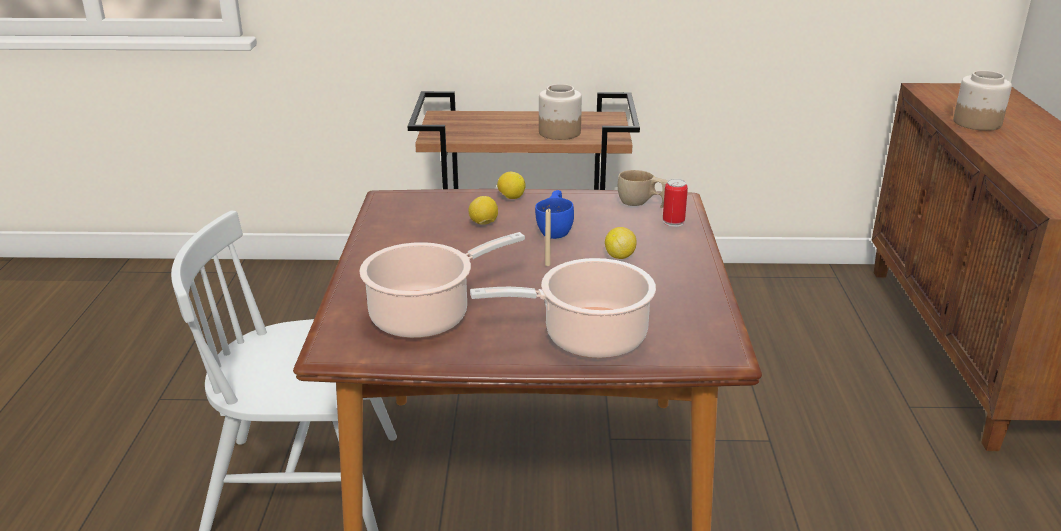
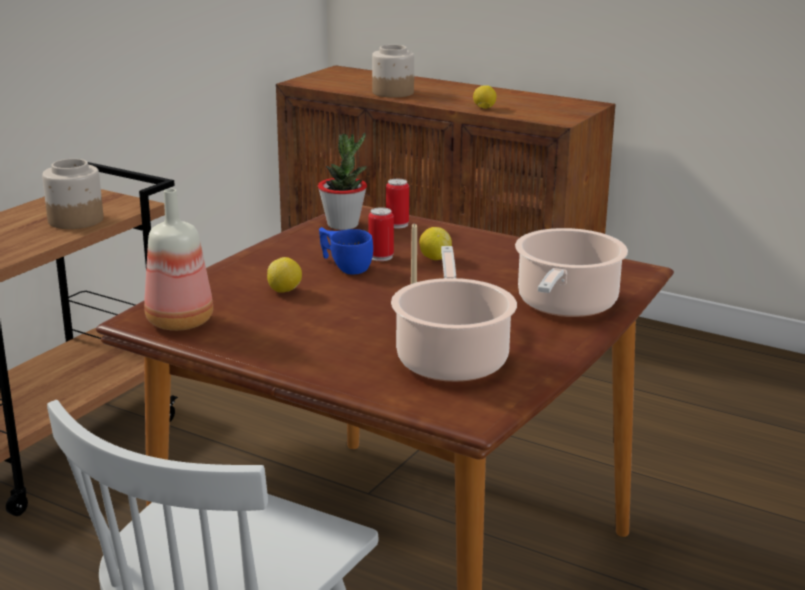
camera: 60 degrees left, 5 degrees down
(395, 210) = (182, 322): none -> bottle
(511, 198) = (243, 266): lemon -> lemon (484, 108)
(594, 236) = (381, 257): none -> can
(641, 204) = (343, 225): beige cup -> potted plant

